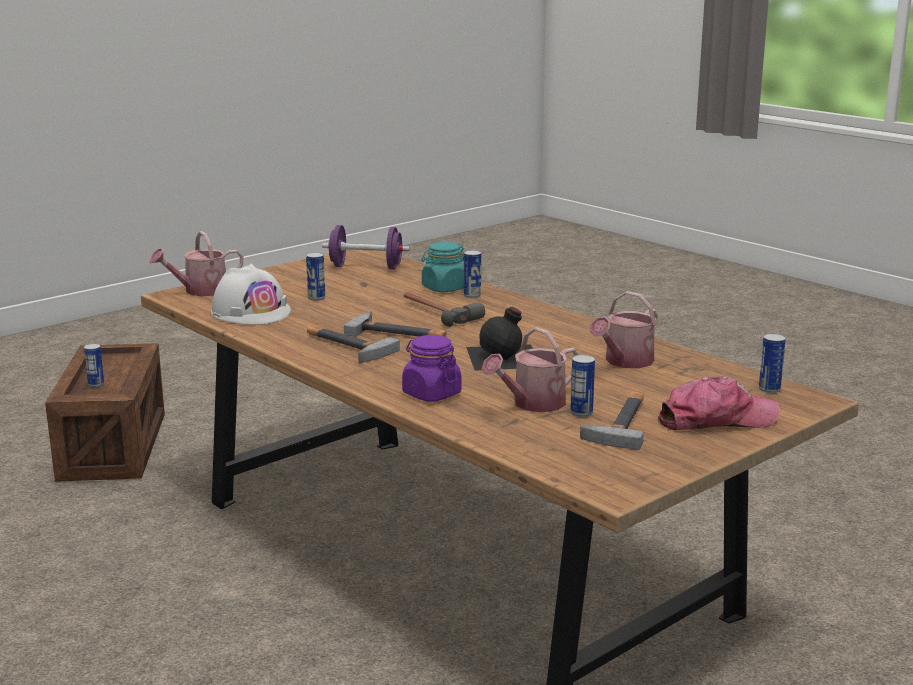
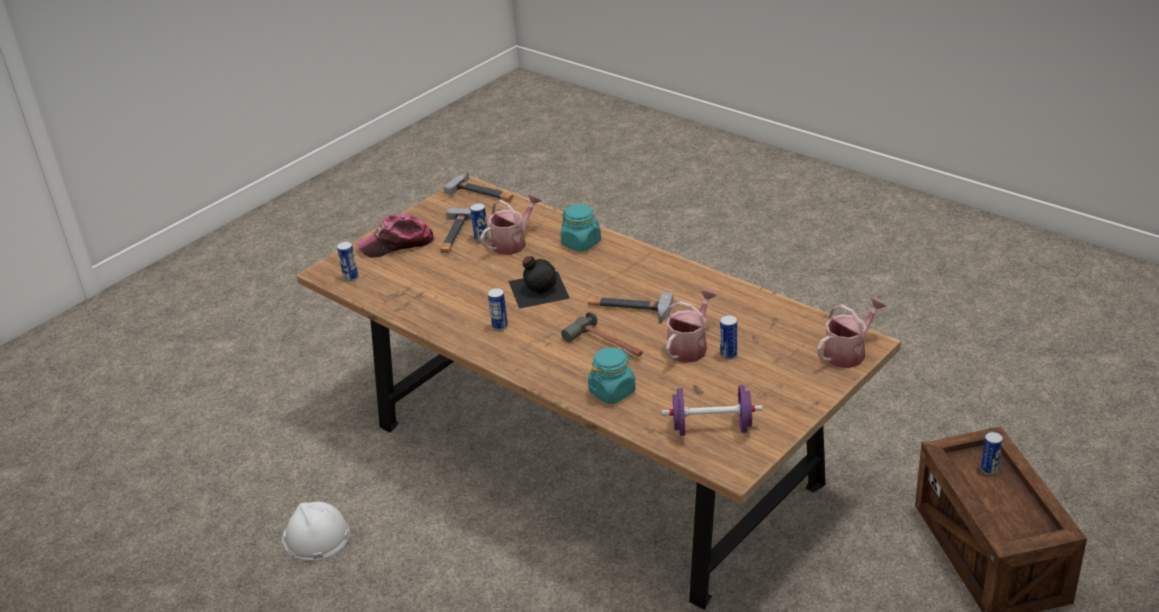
camera: 175 degrees right, 15 degrees up
(251, 311) = (773, 324): white hard hat -> white hard hat (315, 536)
(345, 346) = (665, 286): hammer -> hammer (483, 192)
(431, 394) = (581, 243): purple jar -> turquoise jar
(472, 295) = (581, 380): can -> can (500, 326)
(625, 362) = (446, 295): watering can -> watering can (690, 347)

